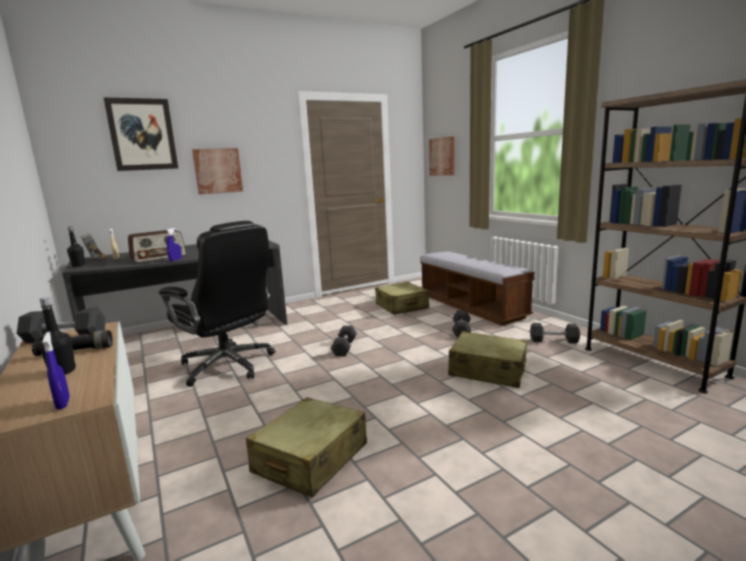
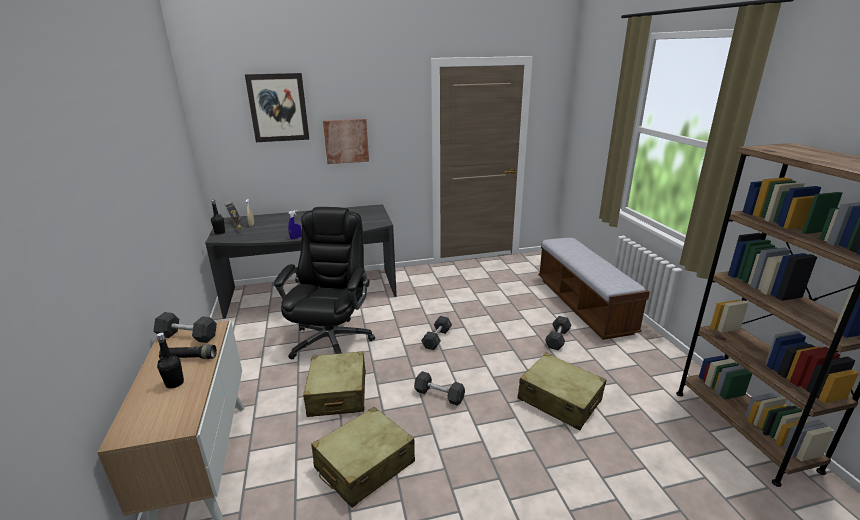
camera: 15 degrees right, 10 degrees up
(63, 403) = (165, 425): blue spray bottle -> none
(158, 257) = (284, 230): radio -> none
(228, 365) = (332, 340): black office chair -> black office chair turned 135 degrees counterclockwise
(401, 307) = (511, 292): beige suitcase -> beige suitcase (338, 394)
(442, 156) = (586, 131): picture -> none
(554, 340) = (648, 373): grey dumbbell -> grey dumbbell (439, 395)

